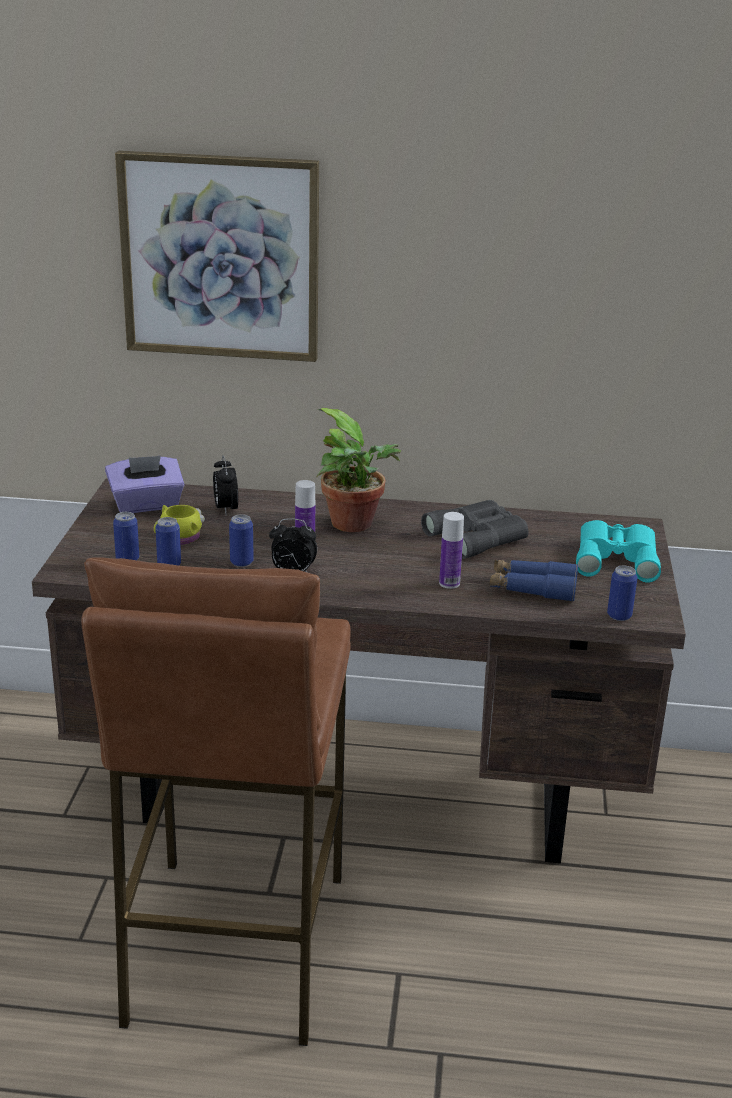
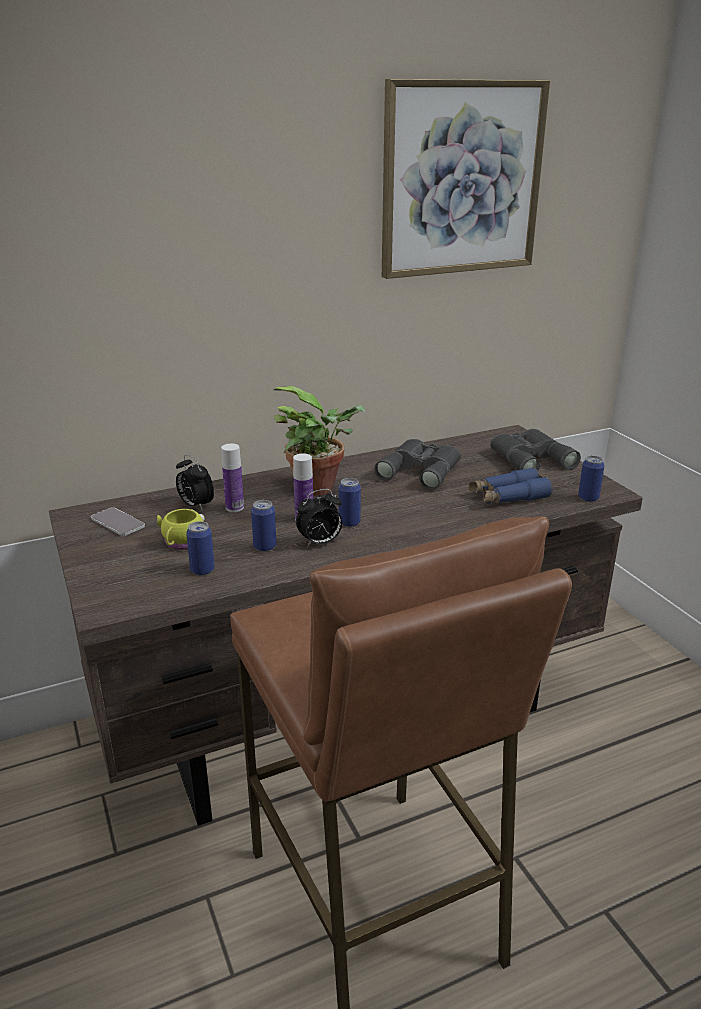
camera: 30 degrees left, 0 degrees up
(127, 559) = (156, 577): can -> can (349, 522)
(146, 505) = (117, 523): purple tissue box -> phone
(220, 257) = (142, 260): picture -> picture (461, 179)
(449, 583) = (448, 511): bottle -> bottle (234, 507)
(617, 557) = (529, 458): turquoise binoculars -> grey binoculars

